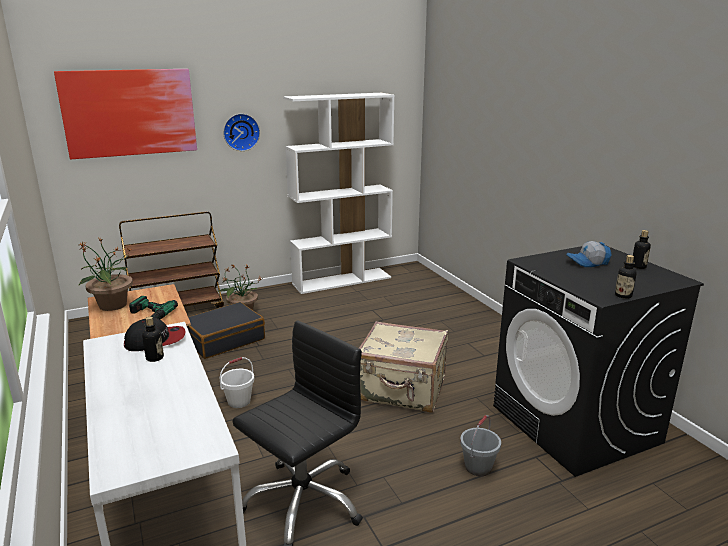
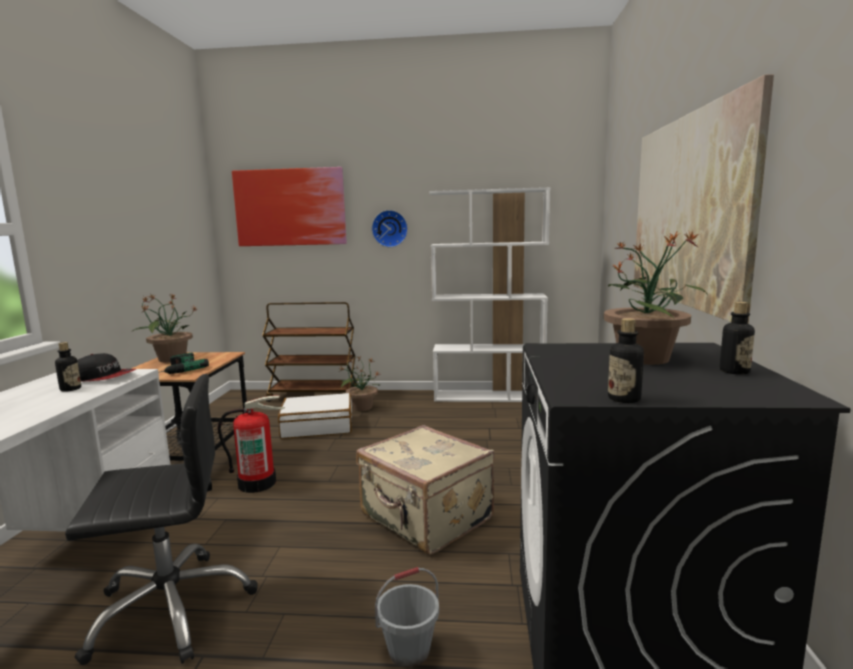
camera: 30 degrees right, 10 degrees down
(224, 339) = (317, 426): black suitcase -> white suitcase
(239, 401) = (257, 483): white bucket -> fire extinguisher
(544, 141) = (686, 210): none -> picture
(588, 262) = (644, 358): cap -> potted plant

